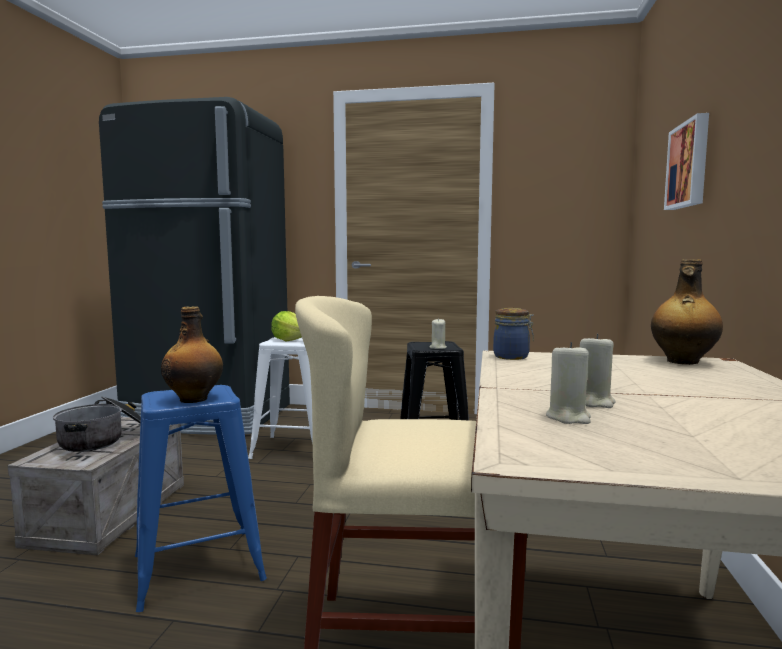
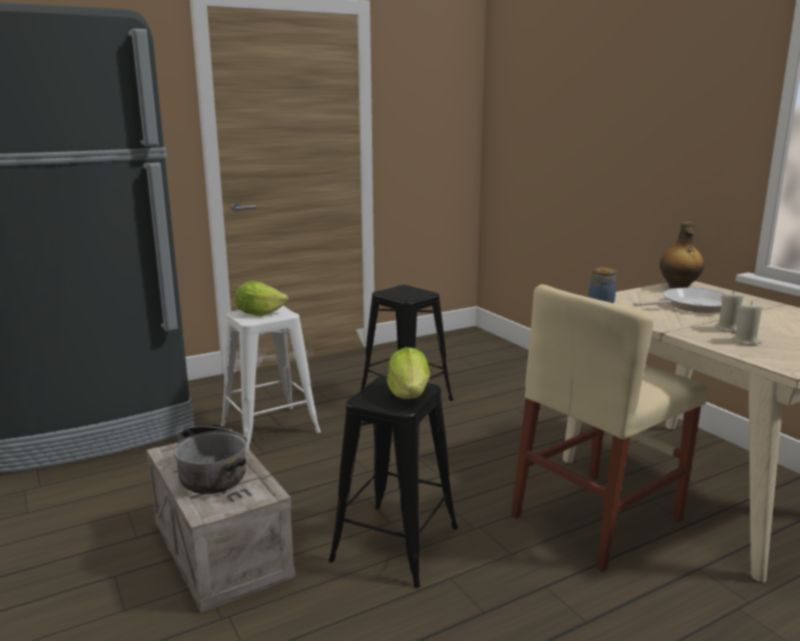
camera: 40 degrees left, 10 degrees up
(194, 399) = (409, 394): bottle -> lettuce
(198, 567) = (395, 543): blue stool -> black stool
(437, 347) = (415, 295): beige candle -> none
(634, 376) = (692, 305): none -> frying pan
(690, 165) = (594, 124): picture -> none

